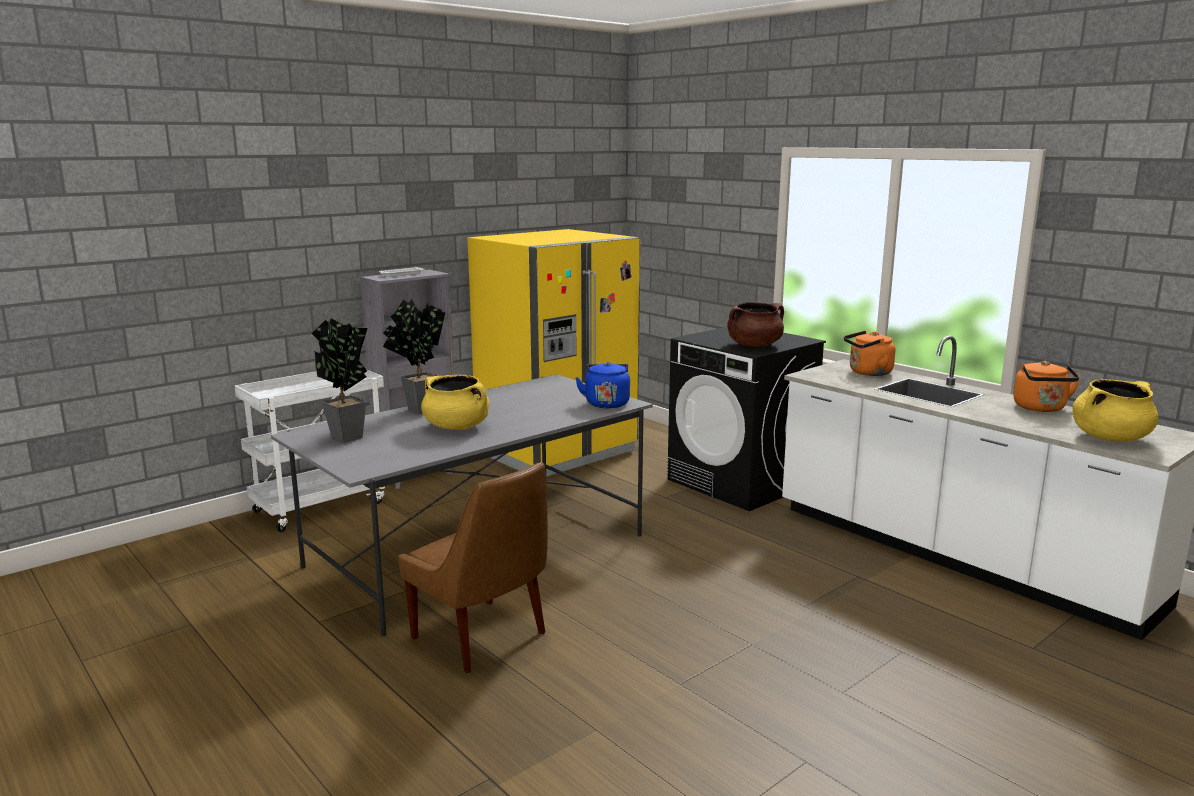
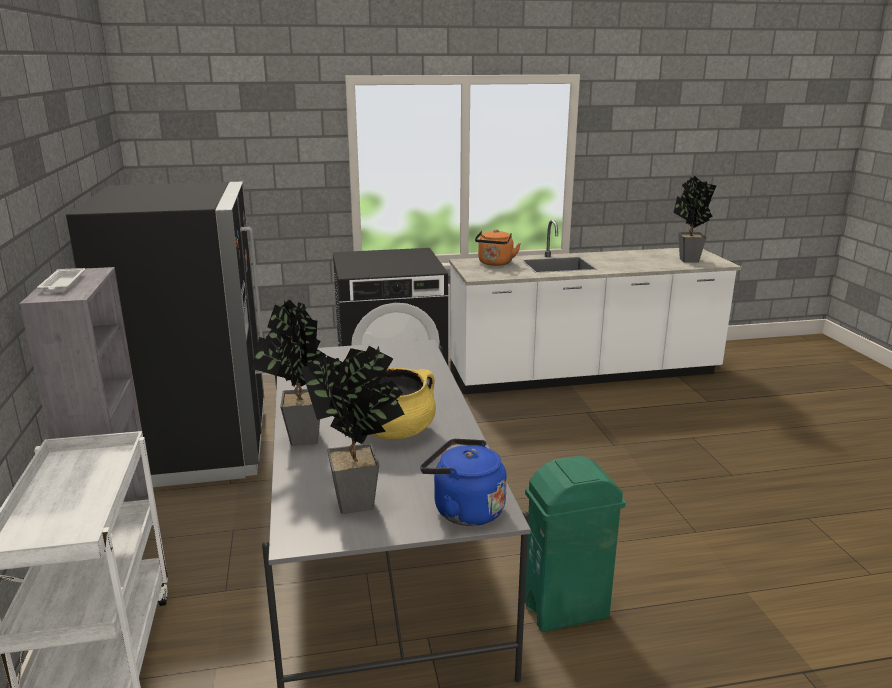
camera: 60 degrees left, 5 degrees up
(482, 638) = (567, 611): brown chair -> green trash can
(557, 452) = (199, 446): yellow fridge -> black fridge
(606, 403) = (409, 354): blue kettle -> blue kettle (464, 510)
(754, 345) = (411, 264): brown cooking pot -> none
(1041, 408) = (621, 256): orange kettle -> none
(1110, 438) = (688, 261): yellow cooking pot -> potted plant

